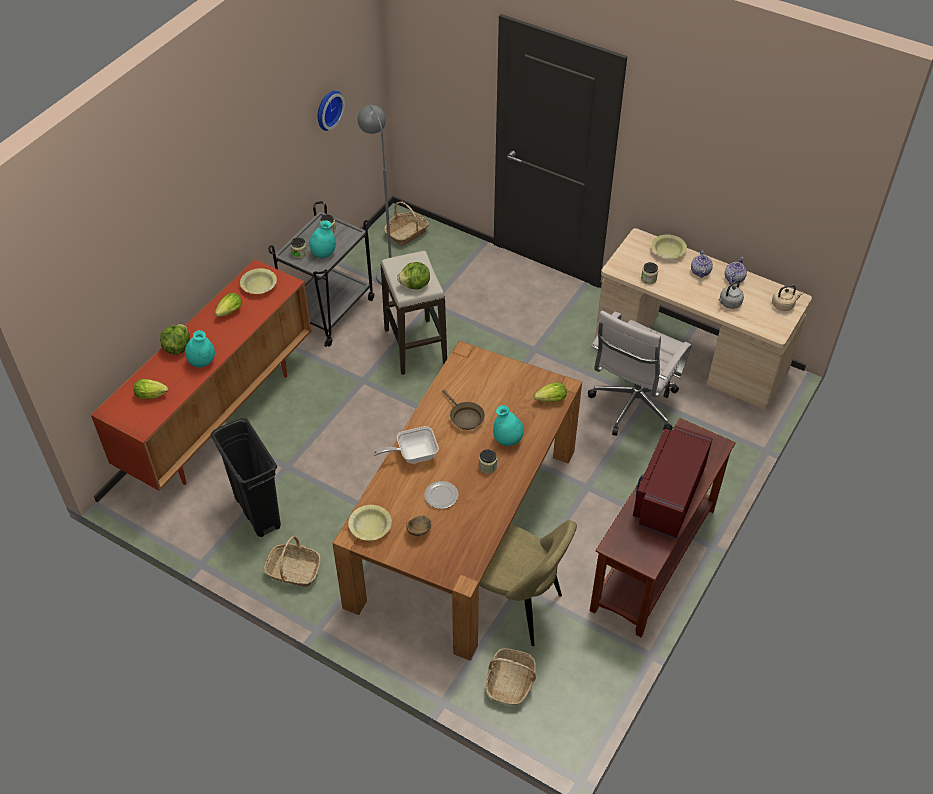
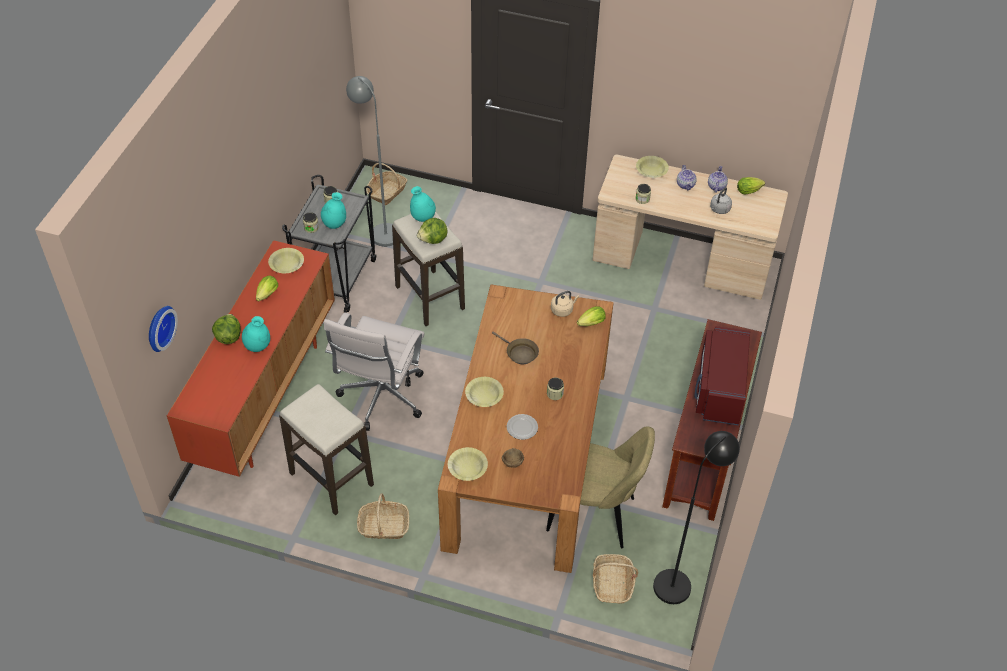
camera: 15 degrees left, 0 degrees up
(153, 395) = (221, 386): lettuce -> lettuce (750, 191)
(257, 512) = (331, 479): black trash can -> stool
(327, 109) = (315, 86): wall clock -> wall clock (158, 327)
(413, 455) = (484, 396): frying pan -> yellow bowl
(507, 440) = (565, 367): turquoise vase -> turquoise vase (423, 218)
(583, 693) = (679, 580): none -> black floor lamp
(632, 407) = (644, 319): white office chair -> white office chair (381, 399)
(784, 305) = (766, 203): beige kettle -> beige kettle (563, 310)

